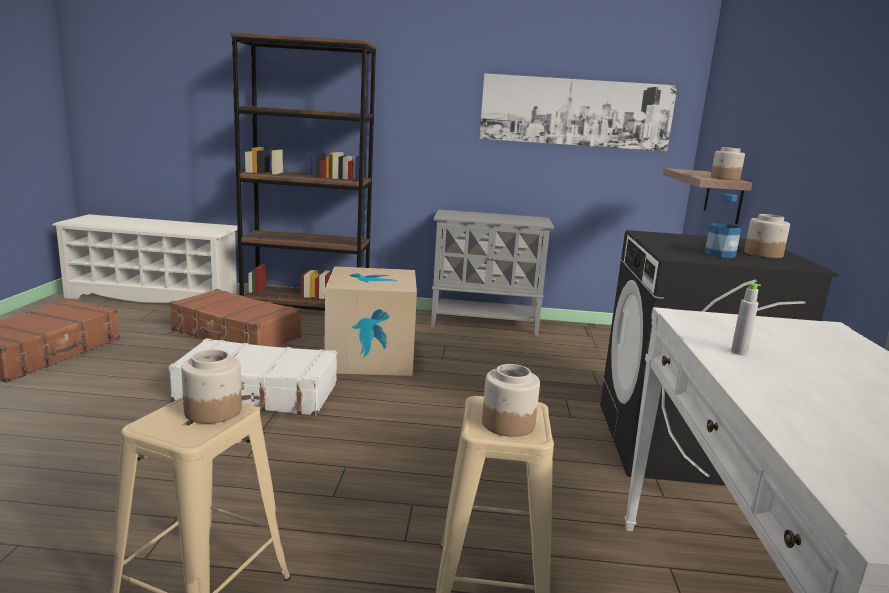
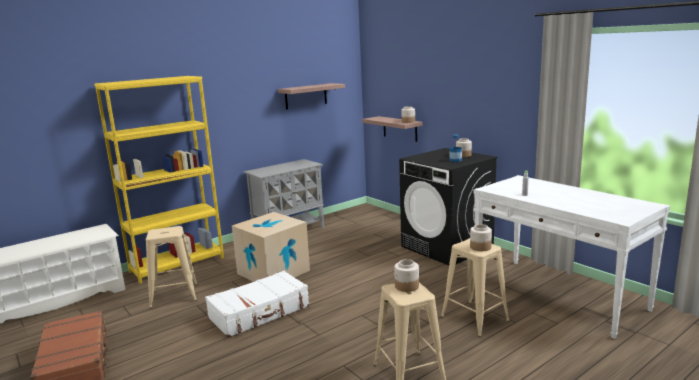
camera: 40 degrees left, 0 degrees up
(236, 334) = (173, 295): brown suitcase -> beige stool
(306, 308) = (177, 264): brown bookcase -> yellow bookcase
(575, 112) = (306, 96): picture -> shelf

